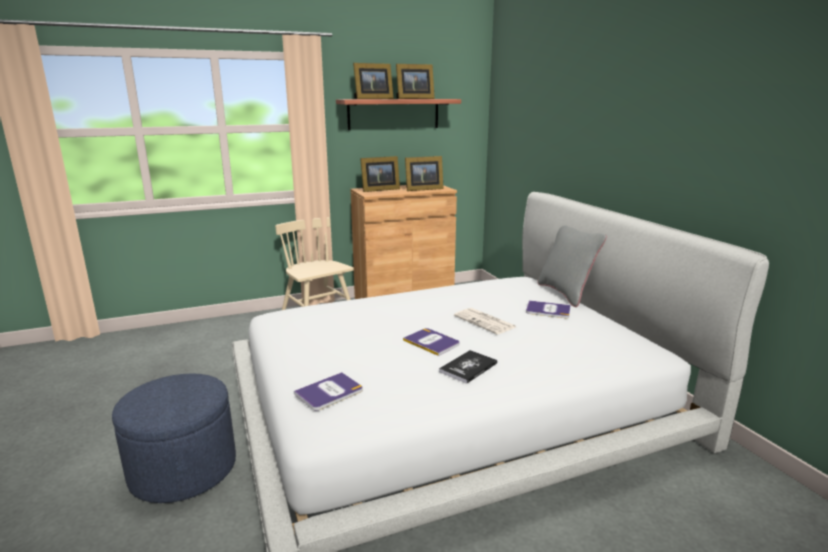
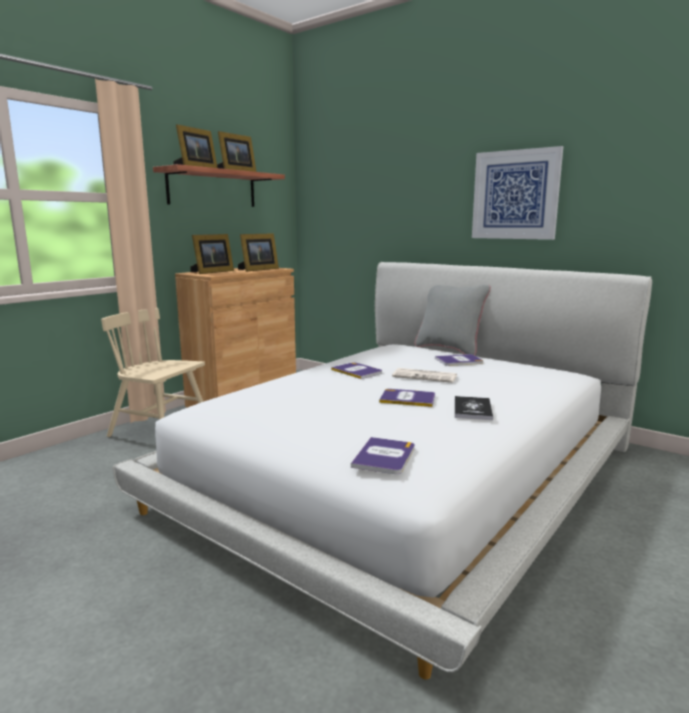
camera: 30 degrees left, 5 degrees down
(183, 469) = (174, 630): blue ottoman -> none
(435, 303) = (357, 371): none -> book
(657, 136) = (515, 195): none -> picture

